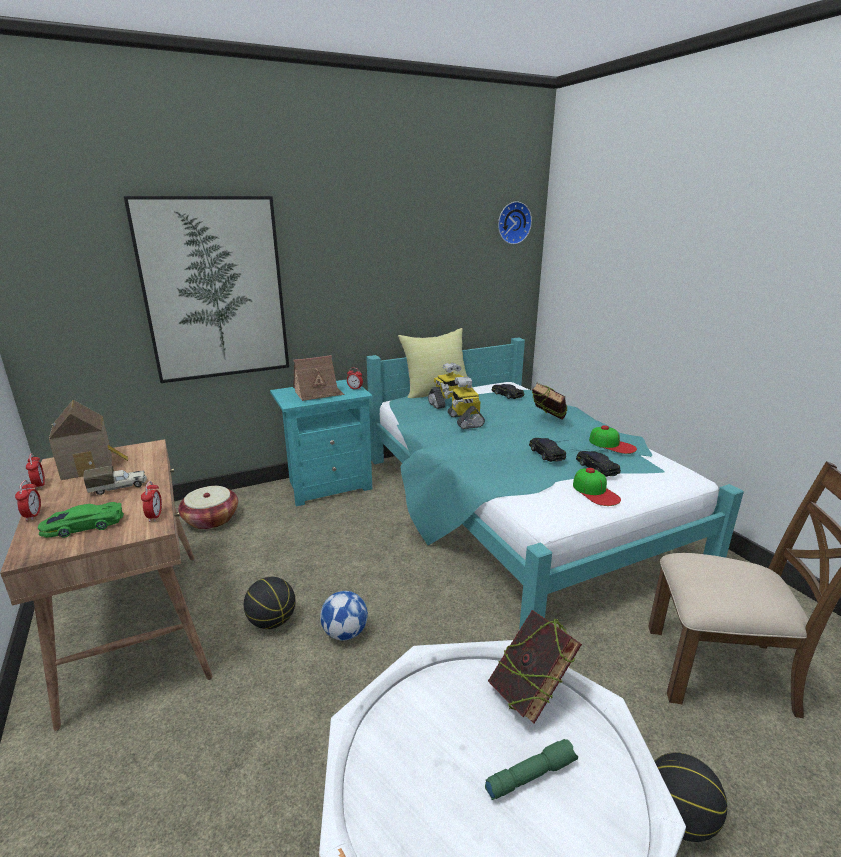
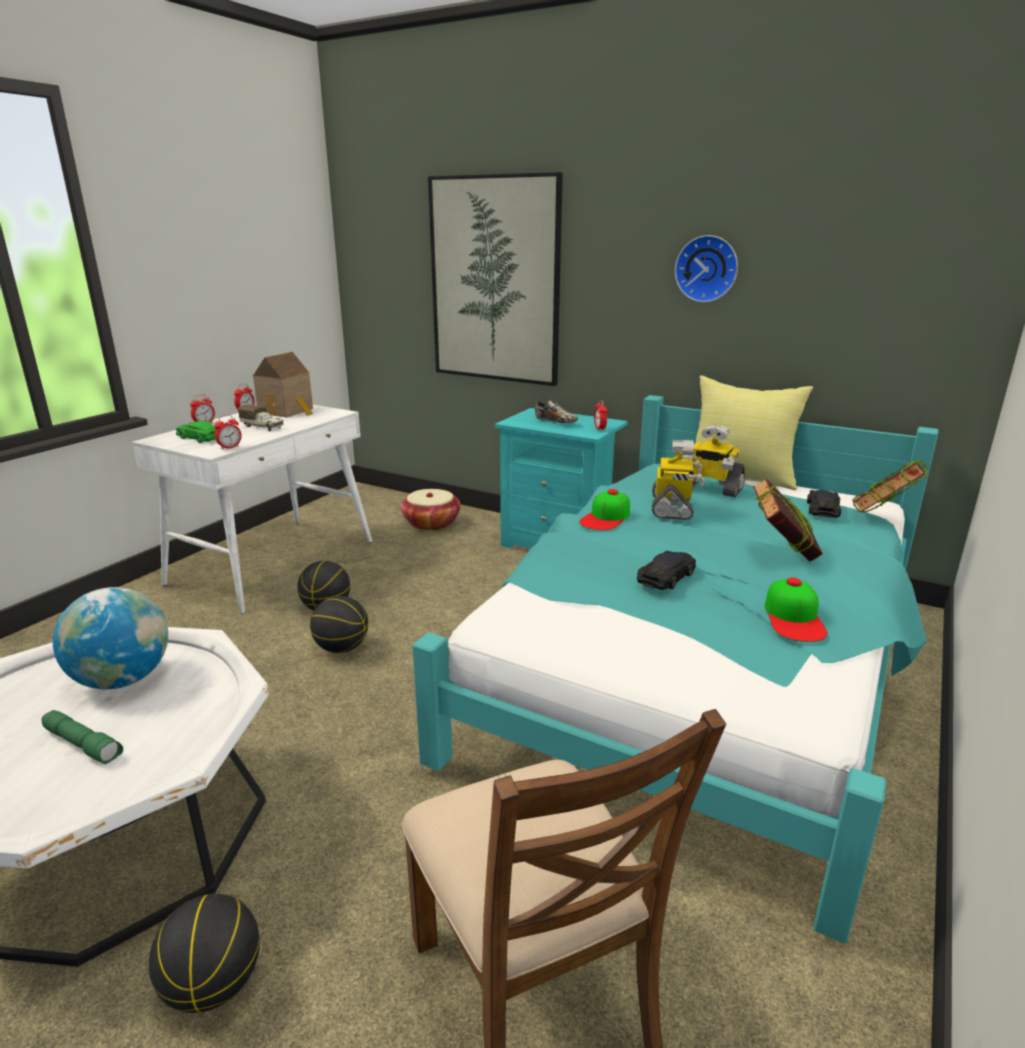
camera: 55 degrees right, 0 degrees up
(136, 628) = (273, 562): brown desk -> white desk
(318, 393) = (556, 422): toy house -> shoe
(345, 633) = (342, 648): football -> basketball
(435, 731) = (123, 679): none -> globe
(464, 420) = (673, 508): toy robot -> toy robot turned 150 degrees clockwise
(513, 223) = (961, 211): wall clock -> wall clock (707, 269)
(529, 694) = (194, 717): book -> book (882, 517)
(595, 492) = (612, 639): cap -> cap (606, 517)
(596, 467) = (693, 623): black toy car -> none

